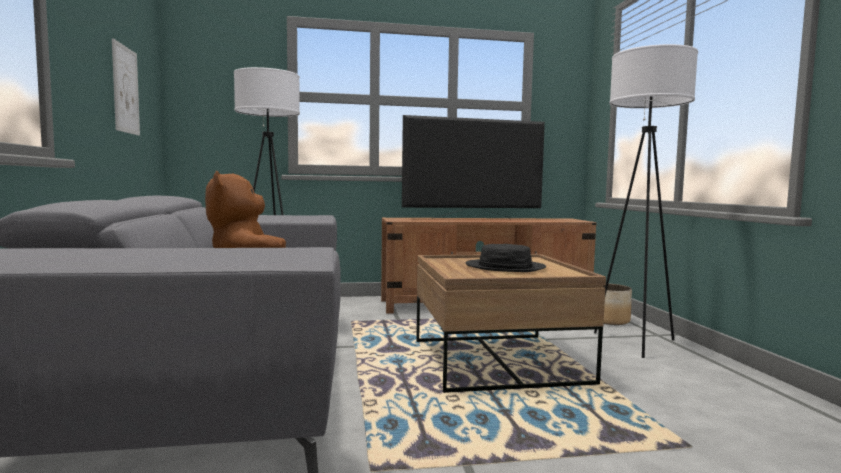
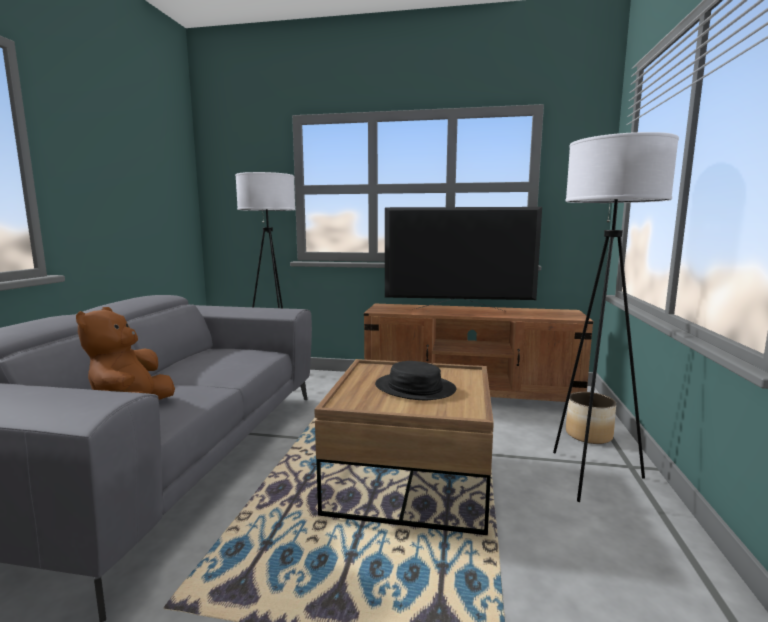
camera: 20 degrees right, 5 degrees up
(125, 90) = (144, 201): picture -> none

